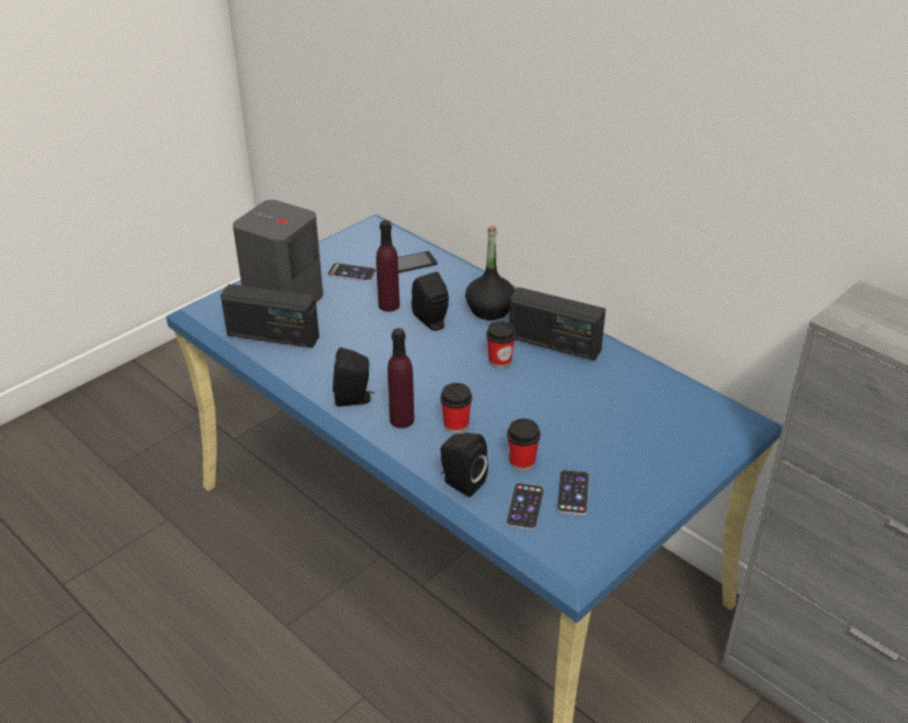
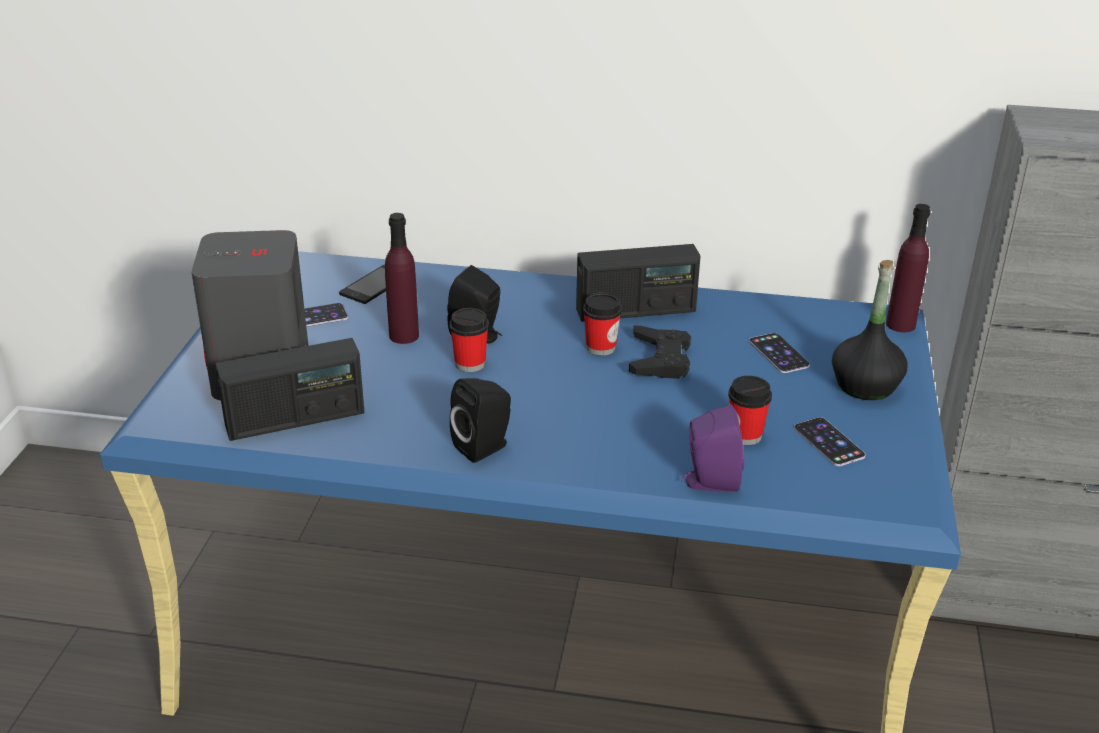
camera: 35 degrees left, 5 degrees down
(402, 420) = (567, 447): purple bottle -> purple bottle (900, 324)
(456, 425) = (633, 428): cup -> cup (470, 363)
(461, 483) = (709, 482): black speaker -> purple speaker
(489, 310) = (526, 301): black bottle -> black bottle (865, 385)
(525, 506) = (800, 475): phone -> phone (778, 353)
(529, 385) = (660, 359): none -> black game controller

